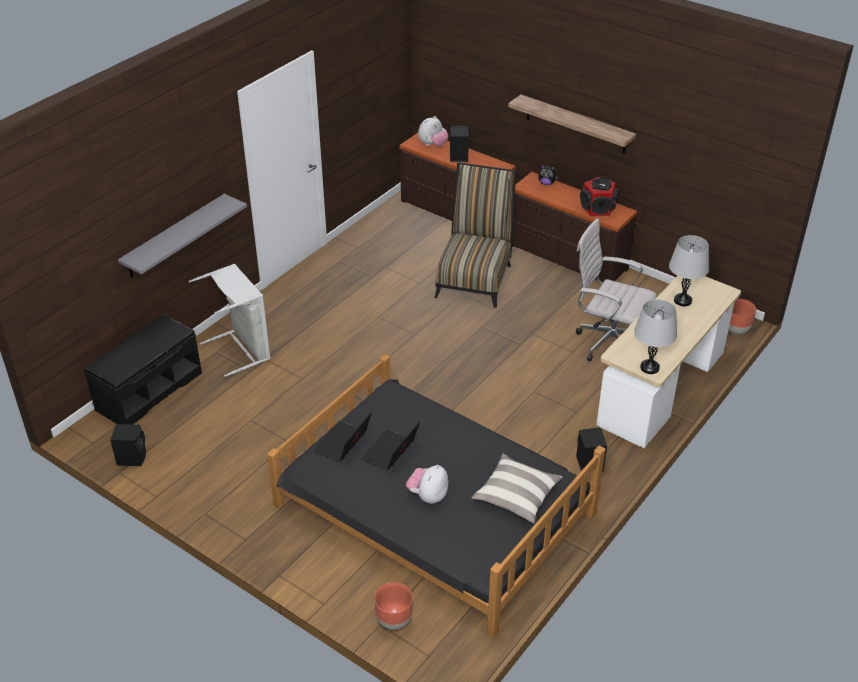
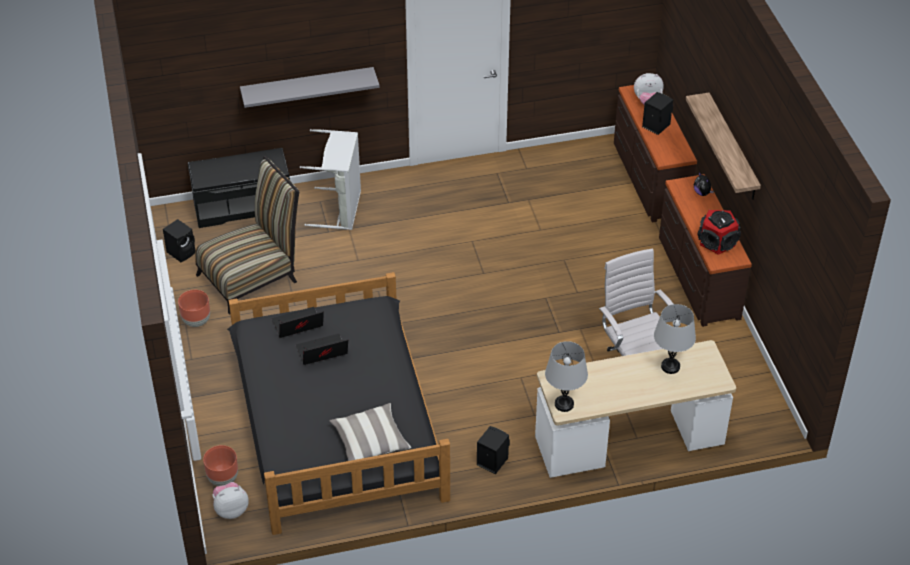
camera: 40 degrees right, 5 degrees up
(428, 496) = (309, 401): plush toy -> plush toy (231, 510)
(474, 277) = (592, 250): chair -> chair (252, 275)
(736, 330) = (767, 432): brown planter -> brown planter (196, 321)

